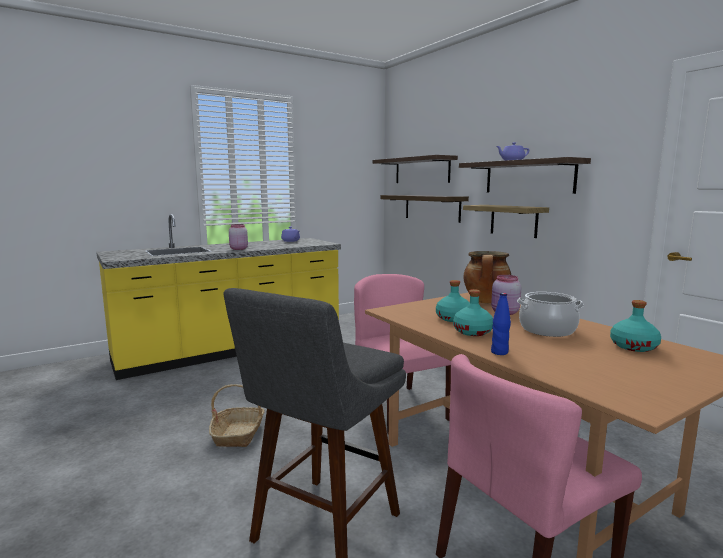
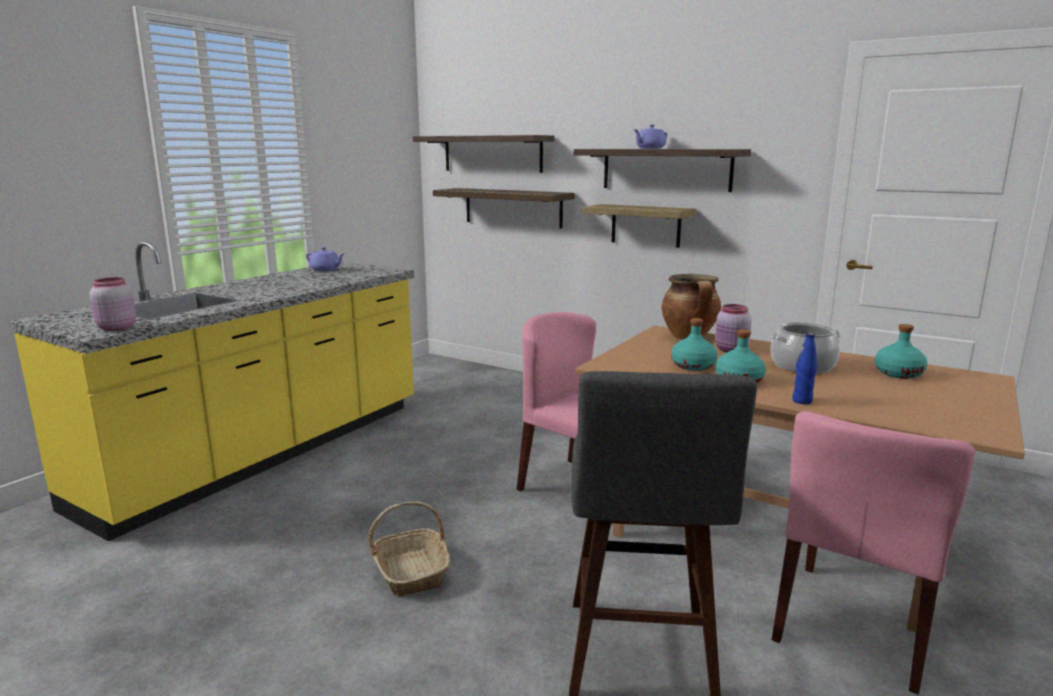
camera: 25 degrees left, 5 degrees up
(238, 249) = (274, 292): pink jar -> pink jar (115, 328)

